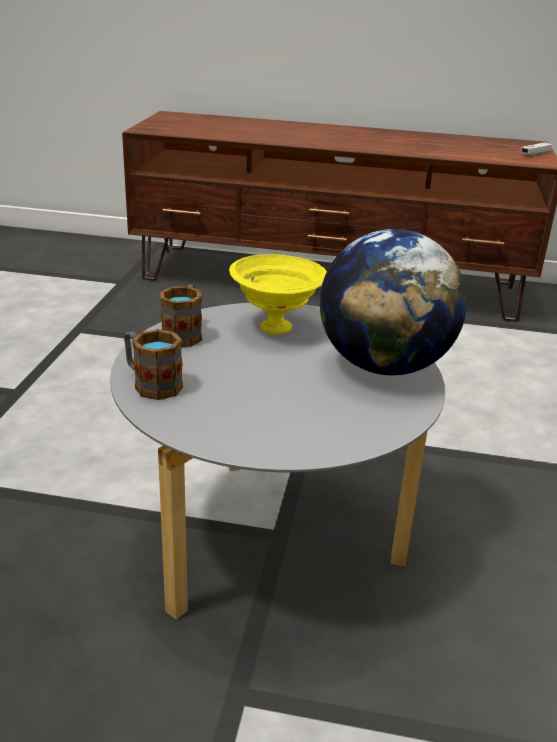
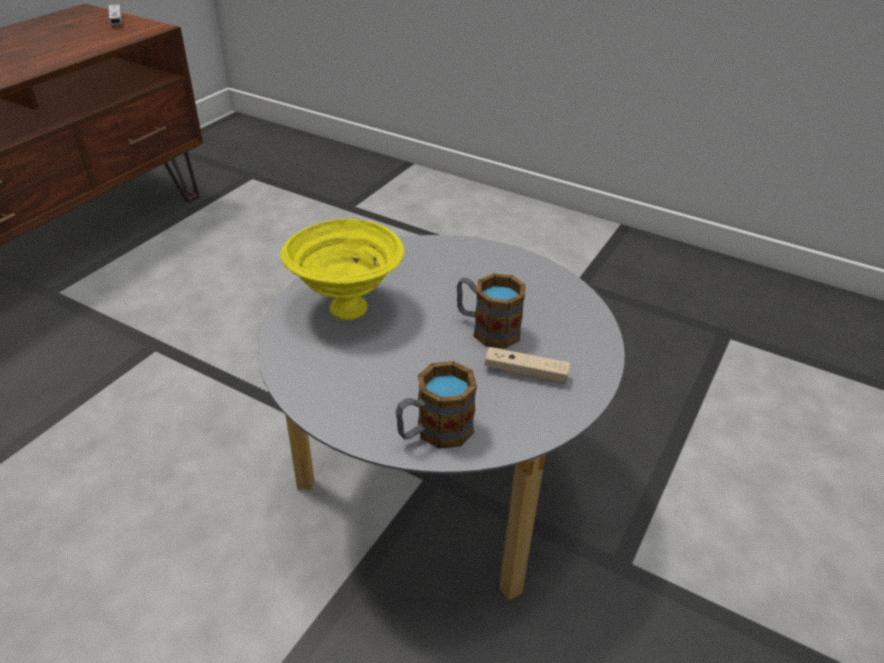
camera: 70 degrees left, 10 degrees up
(184, 333) = (320, 381): mug -> mug (487, 329)
(246, 415) = (526, 373): none -> beige game controller
(384, 366) = (464, 264): globe -> none

